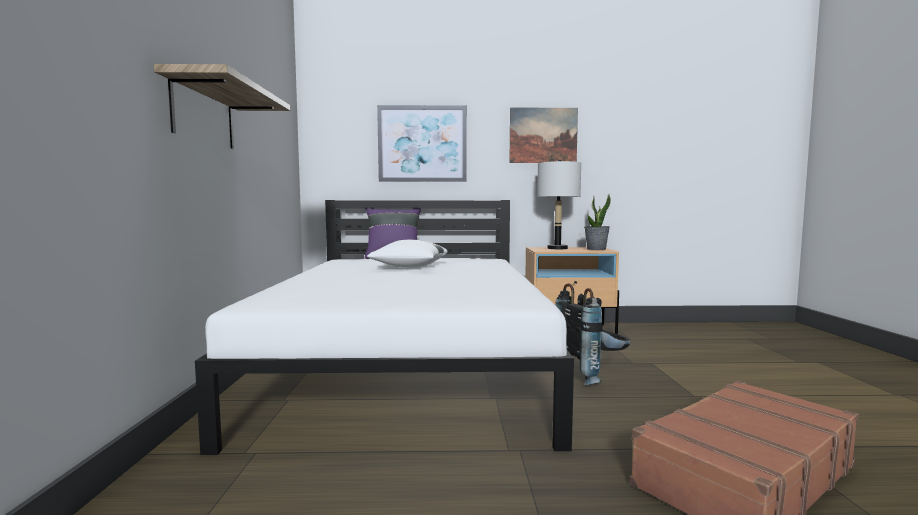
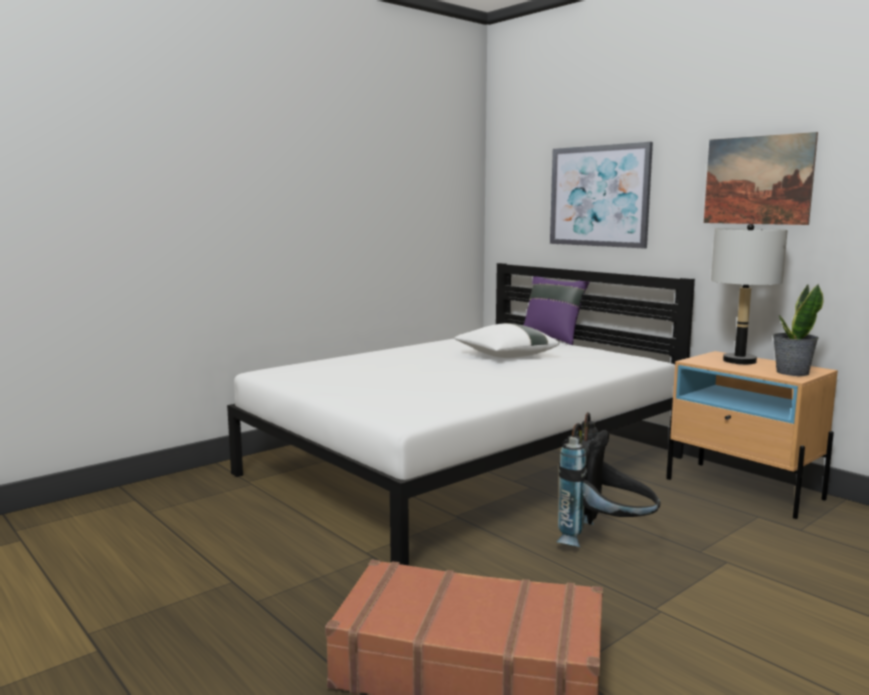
camera: 50 degrees right, 5 degrees up
(204, 114) = (299, 205): shelf -> none

